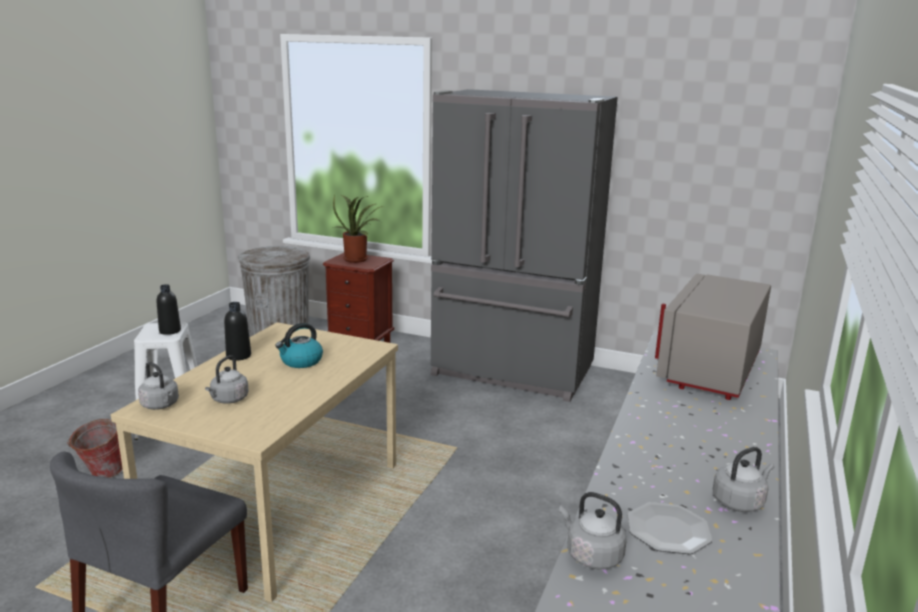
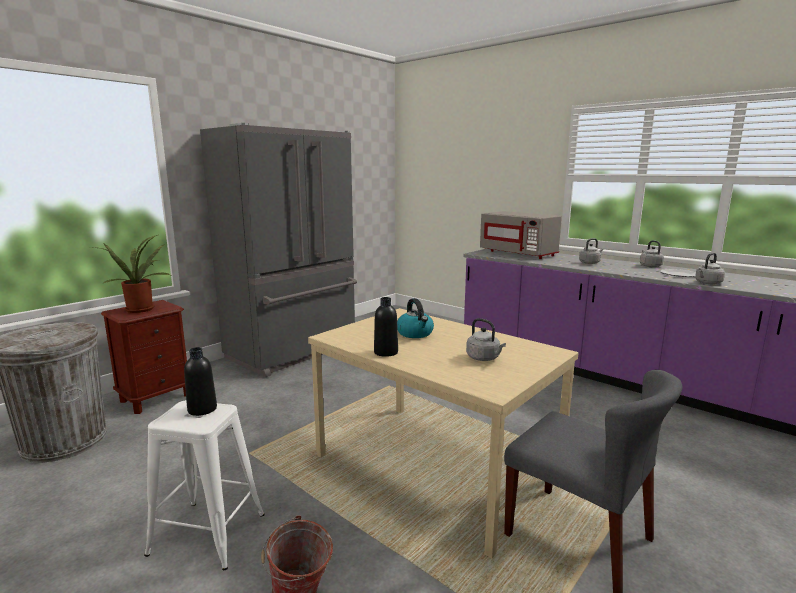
camera: 70 degrees left, 5 degrees down
(161, 405) = (488, 383): grey kettle -> grey kettle (590, 263)

